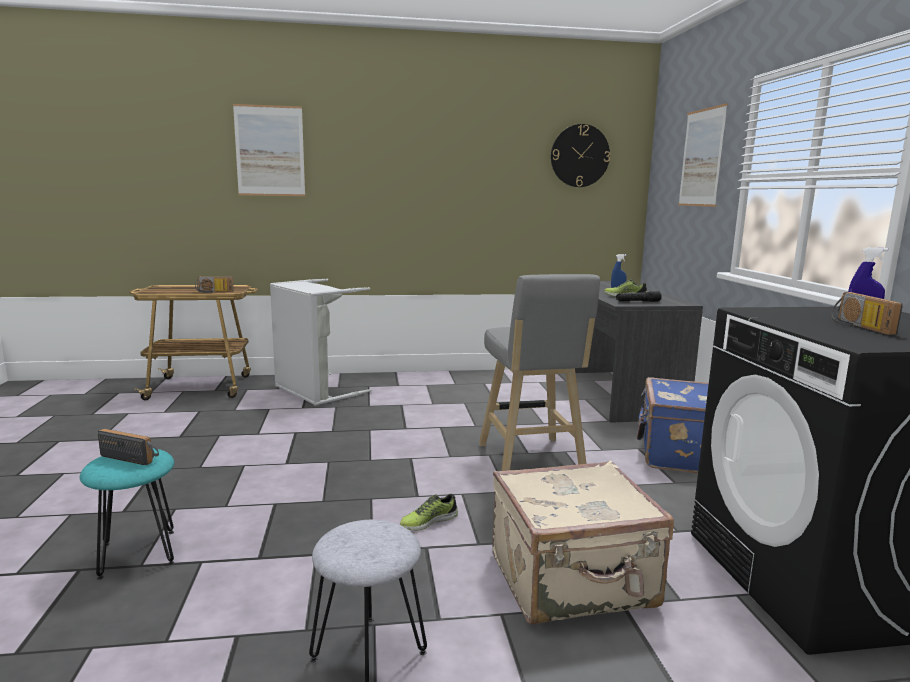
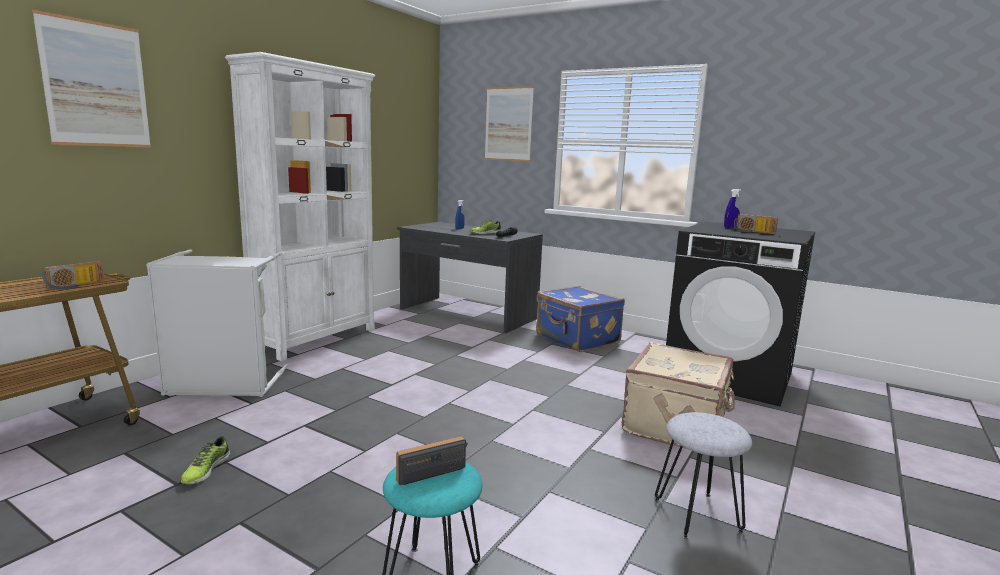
camera: 50 degrees left, 0 degrees up
(428, 521) = (555, 434): shoe -> shoe (205, 470)
(434, 378) = (317, 339): none -> white bookcase
(531, 461) = (521, 373): grey stool -> none
(580, 156) = (398, 114): wall clock -> none

